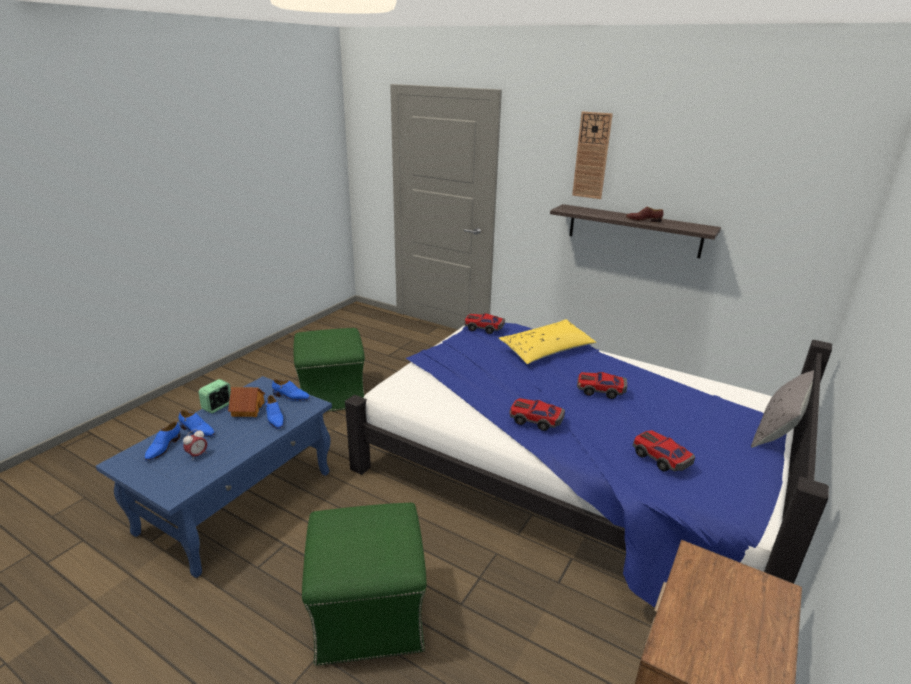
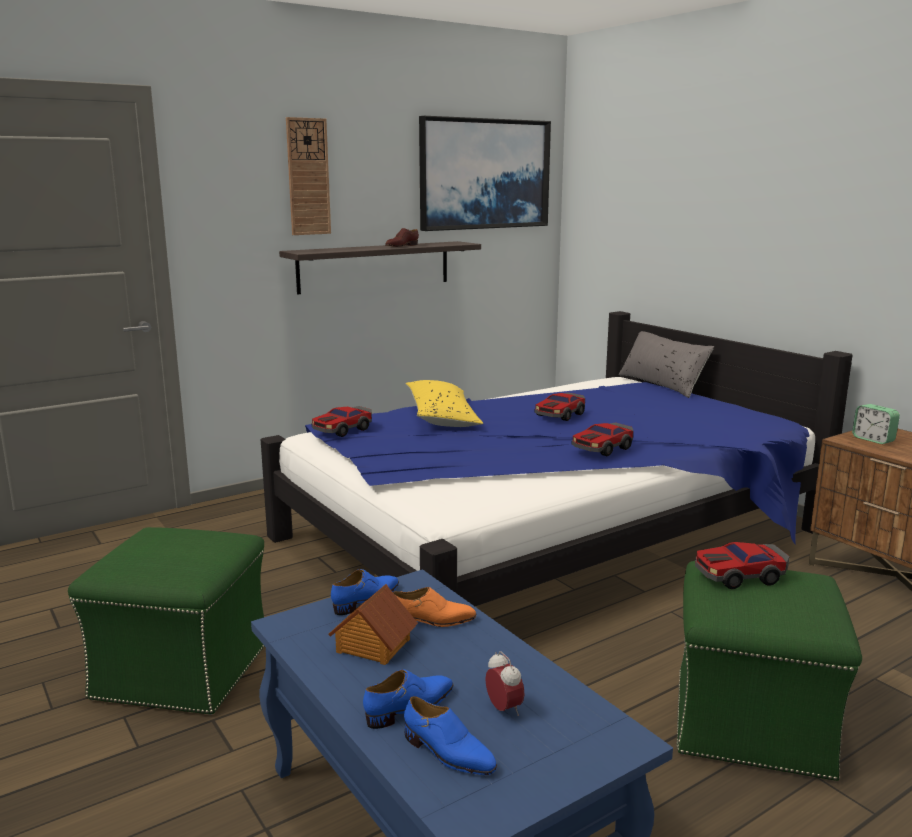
camera: 65 degrees left, 10 degrees down
(218, 407) = (331, 678): alarm clock -> alarm clock (873, 439)
(274, 419) = (433, 621): blue shoe -> orange shoe
(661, 458) = (697, 422): toy car -> toy car (739, 575)
(767, 171) = (484, 174): none -> picture

